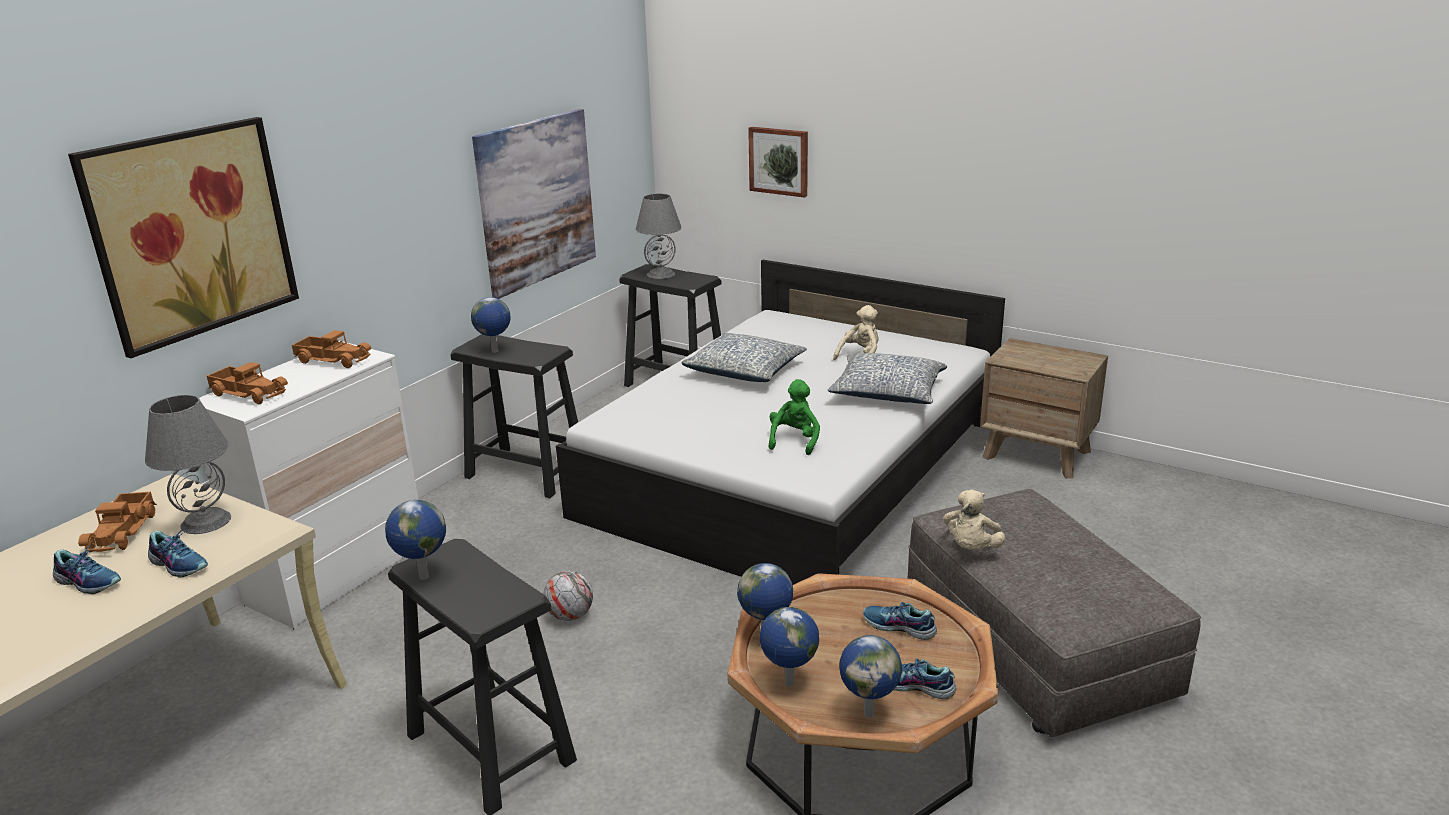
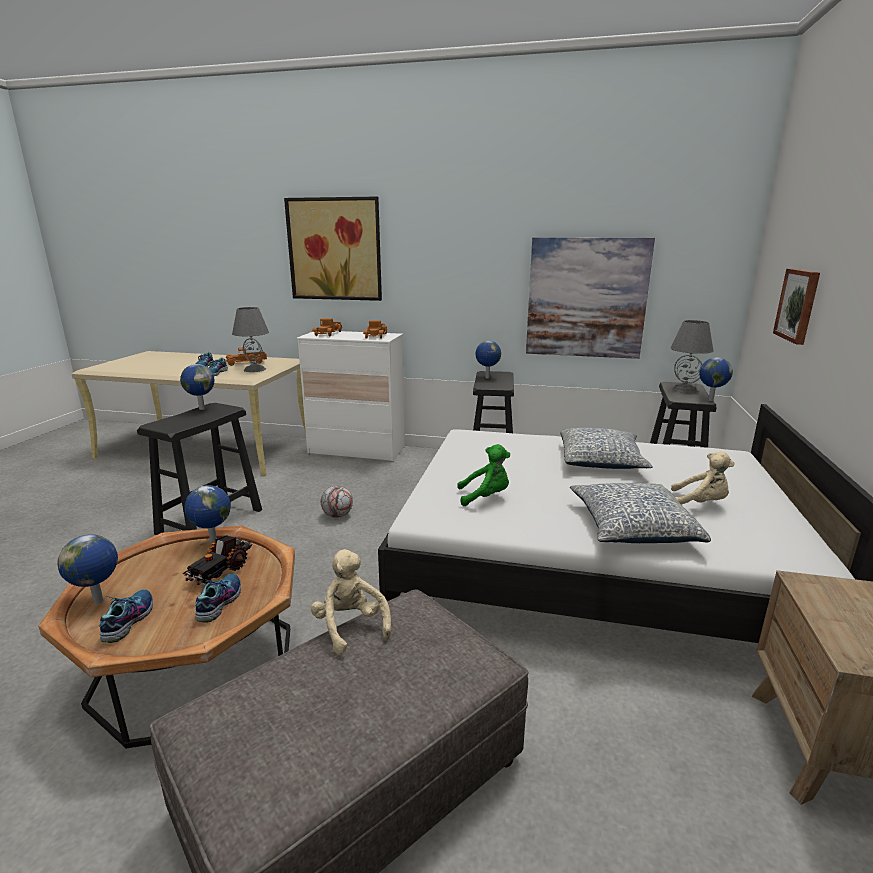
camera: 70 degrees right, 5 degrees down
(788, 684) = (151, 561): globe -> globe (710, 400)
(835, 629) = (219, 571): none -> toy truck
(971, 548) = (351, 626): beige plush toy -> beige plush toy turned 60 degrees clockwise

